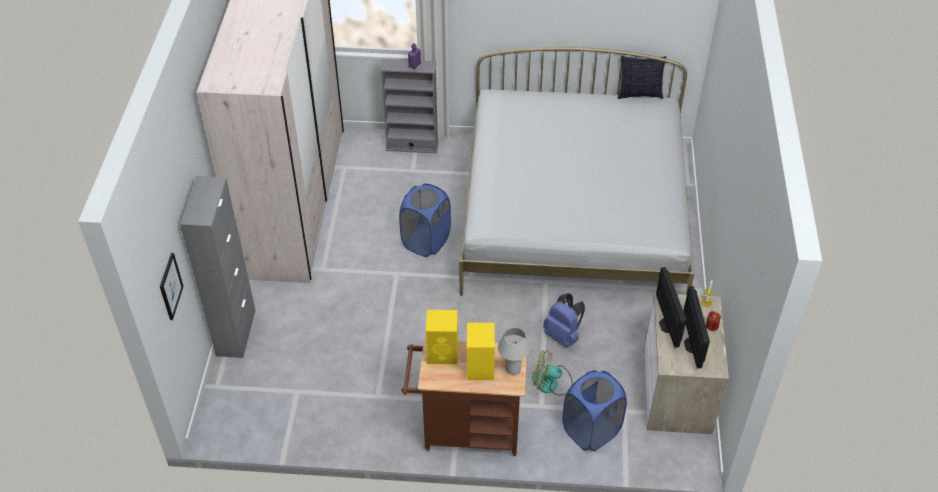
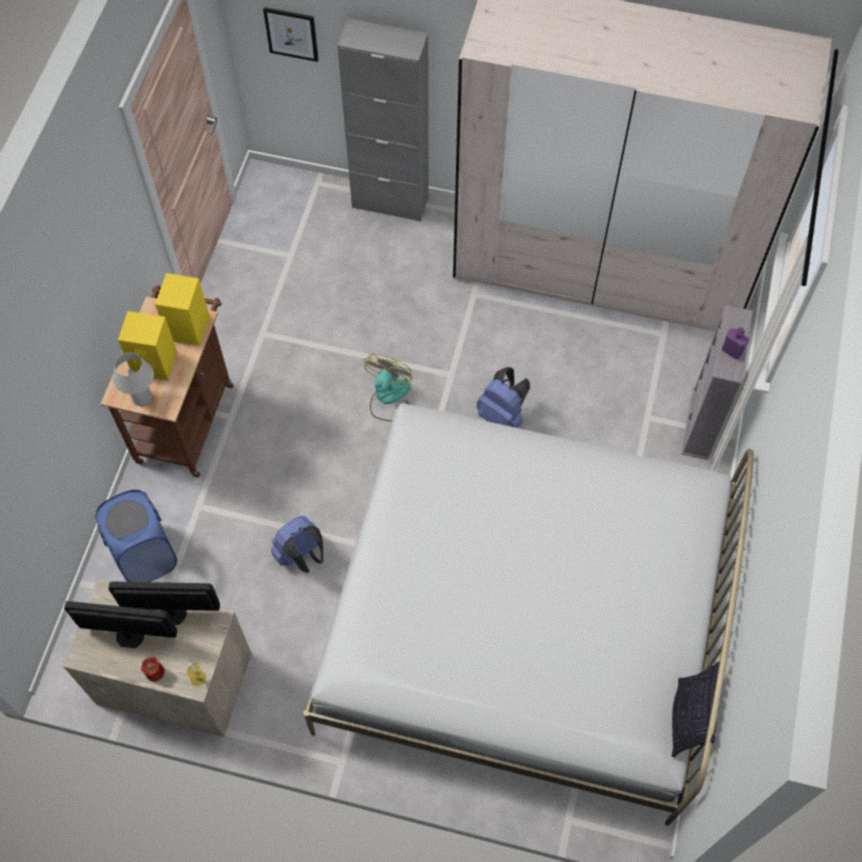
camera: 100 degrees right, 15 degrees up
(426, 241) = (503, 416): blue laundry basket -> blue backpack
(551, 383) = (229, 524): fan -> fan (389, 398)

